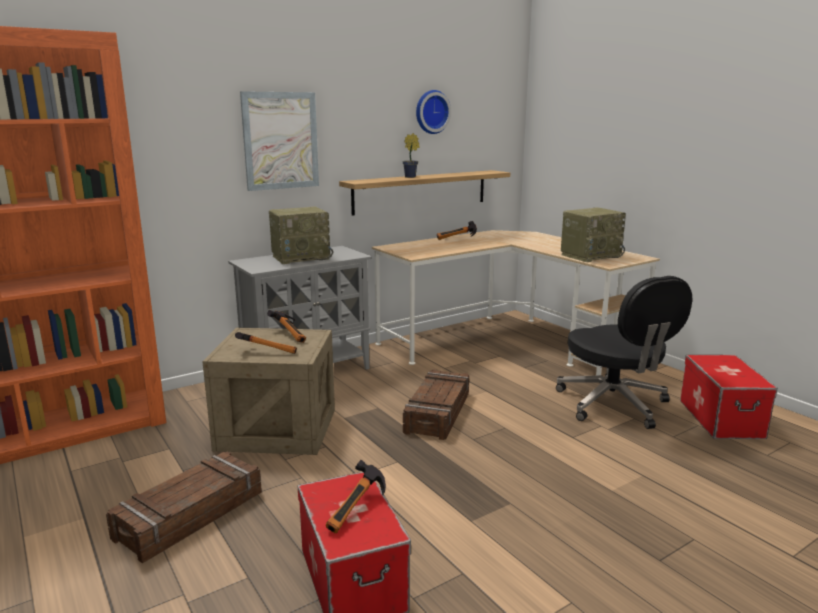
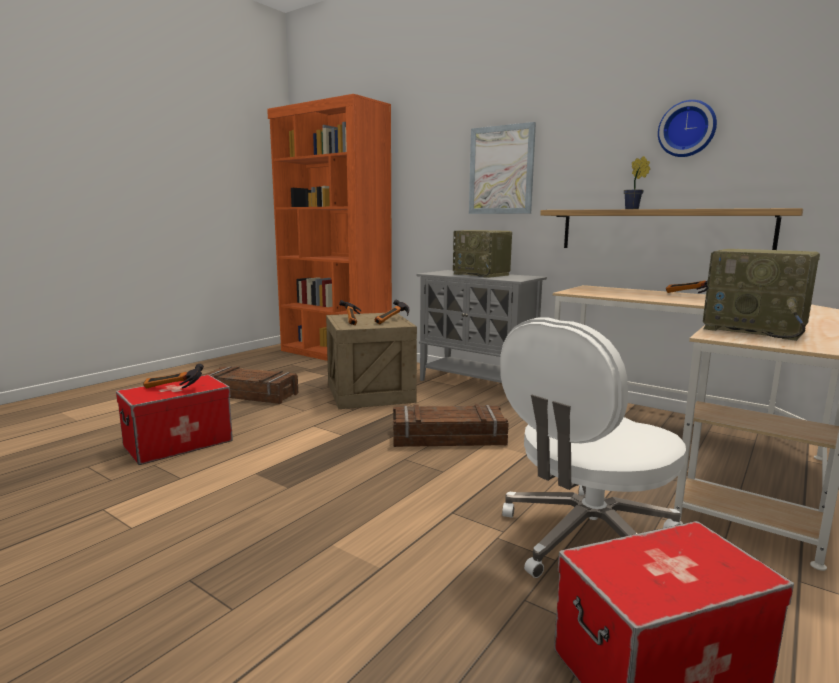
camera: 70 degrees right, 5 degrees down
(614, 404) = (586, 540): black office chair -> white office chair

